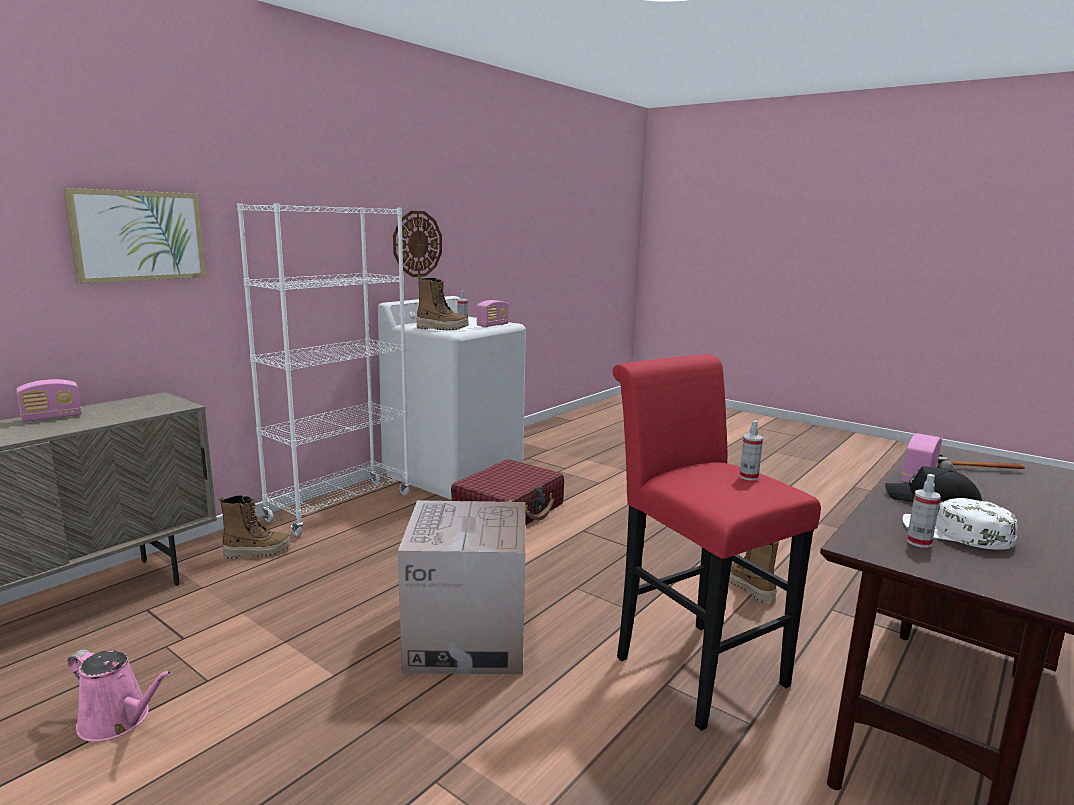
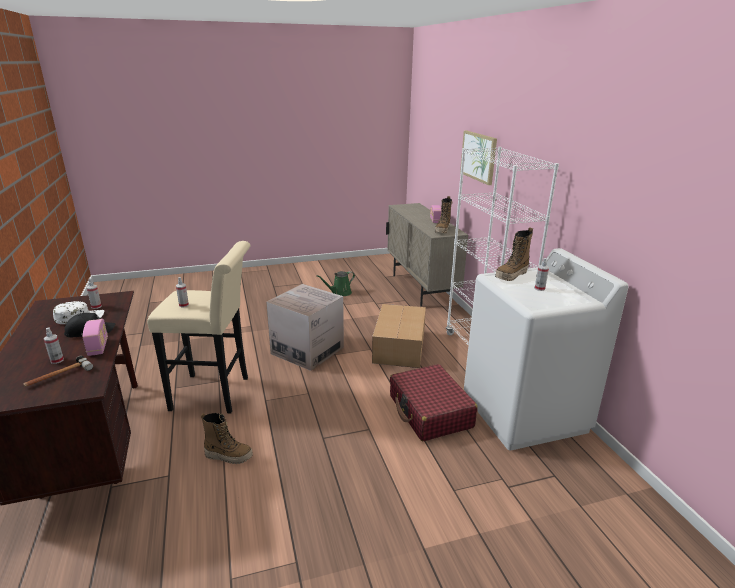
camera: 125 degrees right, 10 degrees up
(118, 720) = (339, 293): pink watering can -> green watering can
(257, 552) = (438, 323): boot -> boot (442, 230)
(370, 562) = (400, 346): none -> cardboard box
(417, 244) = (609, 212): wall clock -> none
(492, 325) = (521, 297): radio -> none
(691, 664) = (216, 394): red stool -> beige stool
(984, 484) = (57, 360): none -> spray bottle

